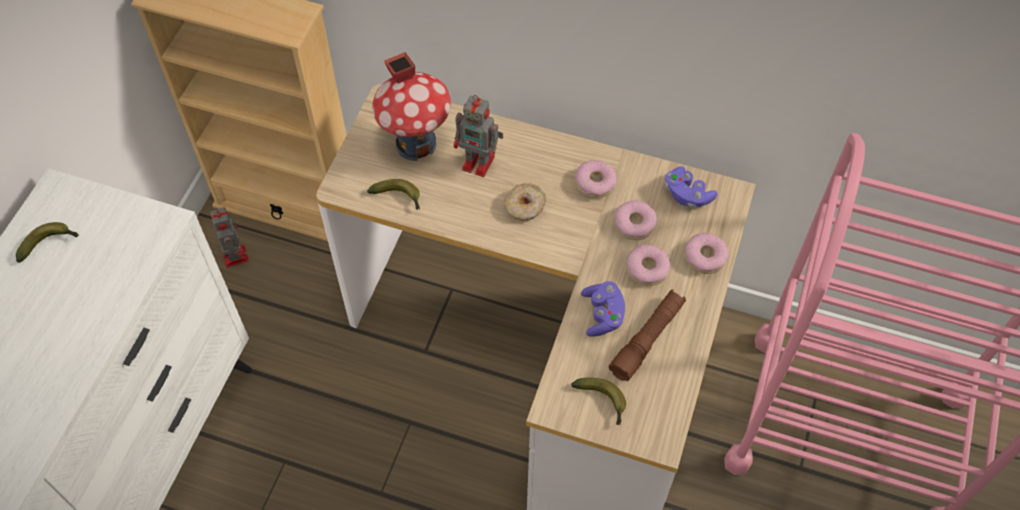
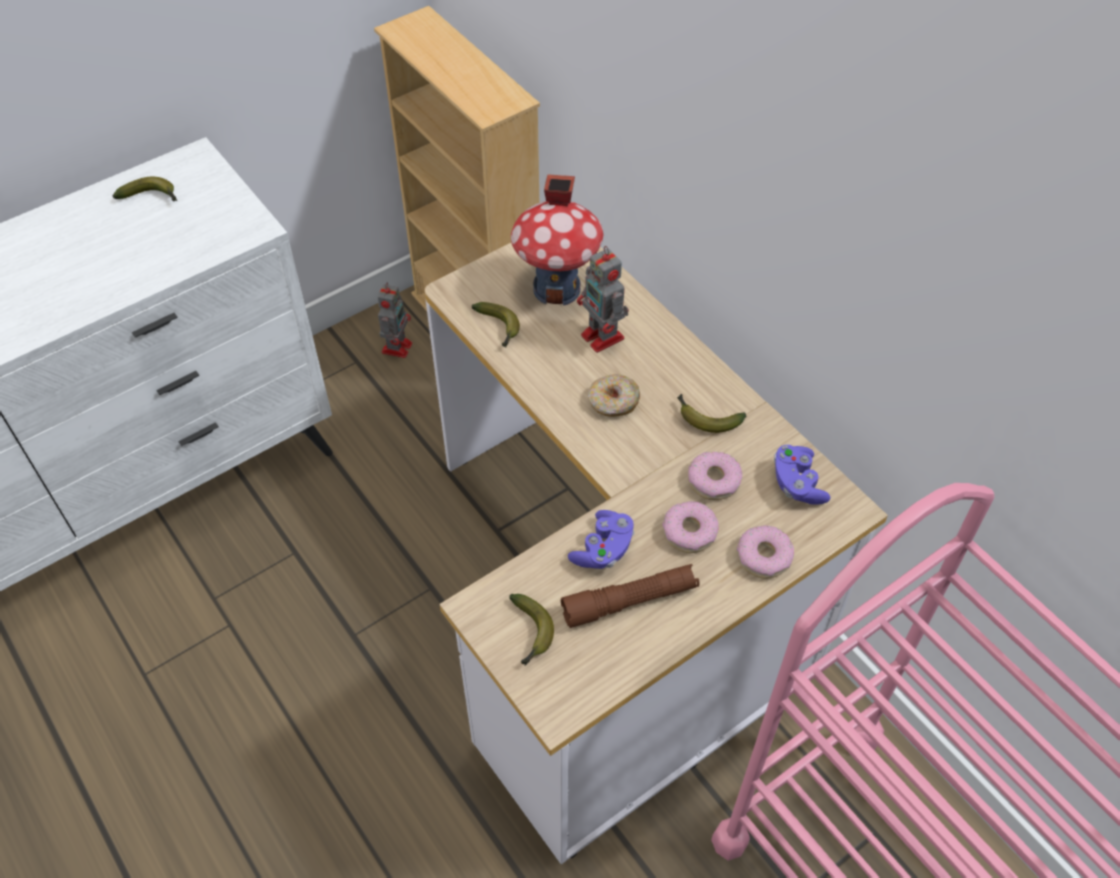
camera: 35 degrees right, 5 degrees down
(595, 183) = (705, 418): donut -> banana

